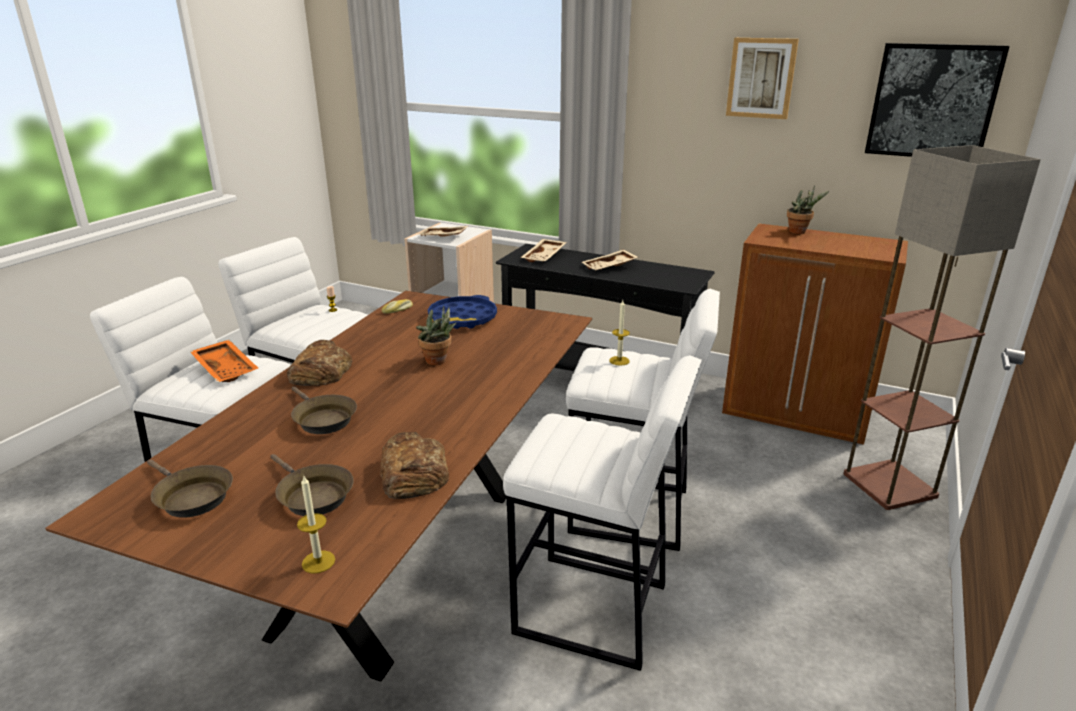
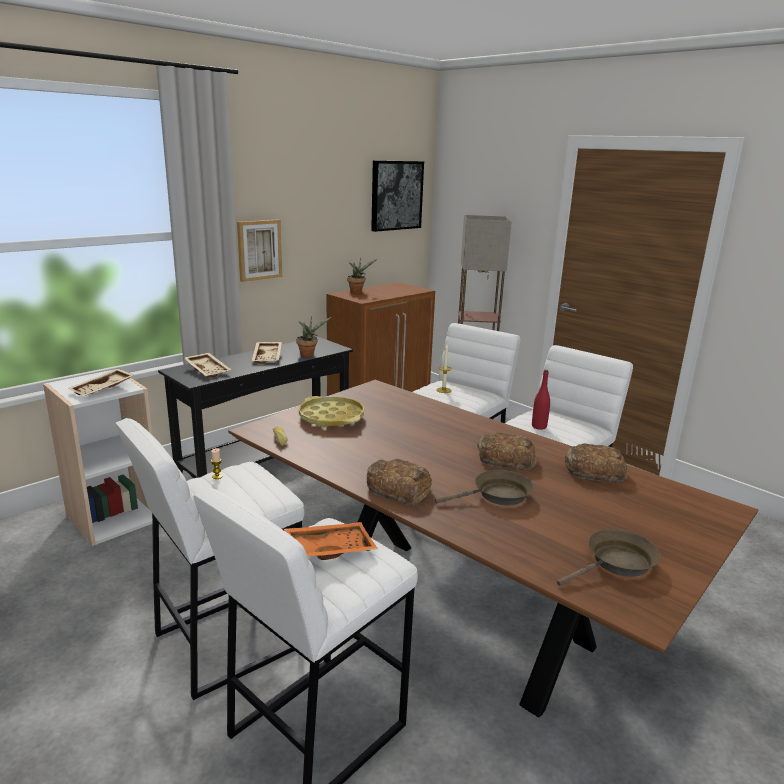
camera: 70 degrees left, 5 degrees down
(312, 495) = (618, 509): brown frying pan -> none
(318, 562) = (700, 512): candle -> none
(416, 414) = (505, 458): none -> bread
(438, 361) = (414, 438): potted plant -> potted plant (308, 354)
(463, 318) = (331, 417): blue tray -> yellow tray
(553, 434) = (539, 426): none -> red bottle
(761, 78) = (311, 187): picture -> picture (259, 250)

